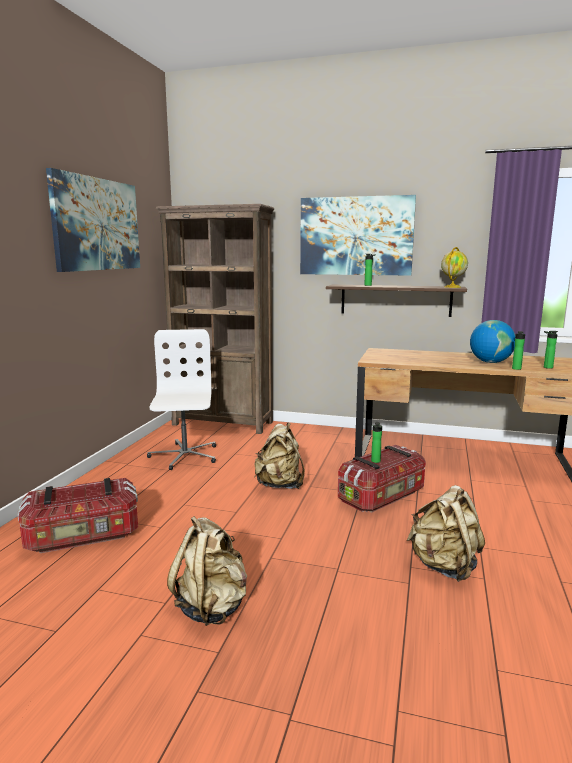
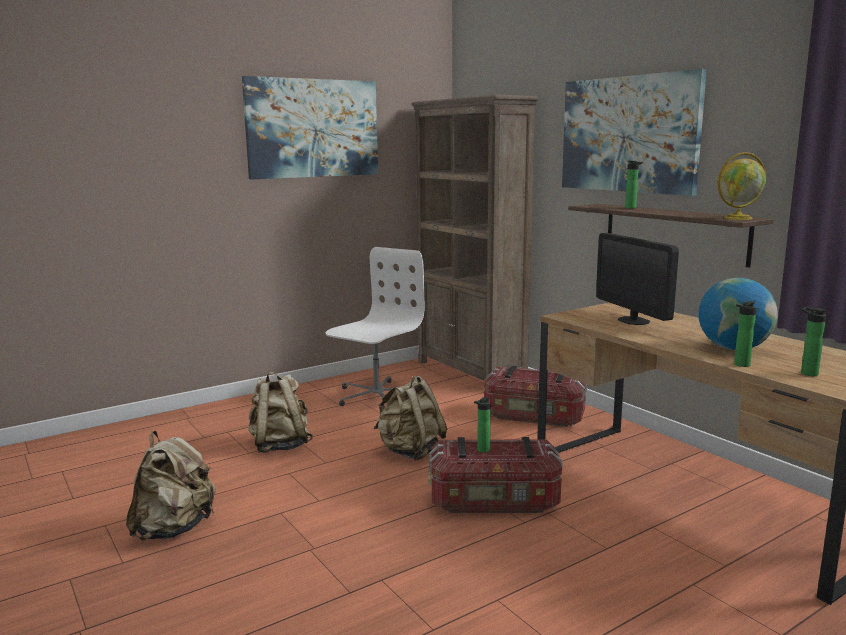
camera: 40 degrees right, 0 degrees up
(83, 536) = (190, 439): storage box -> storage box (534, 417)
(410, 357) = (633, 321): none -> monitor
(444, 566) = (415, 596): beige backpack -> beige backpack (280, 446)

